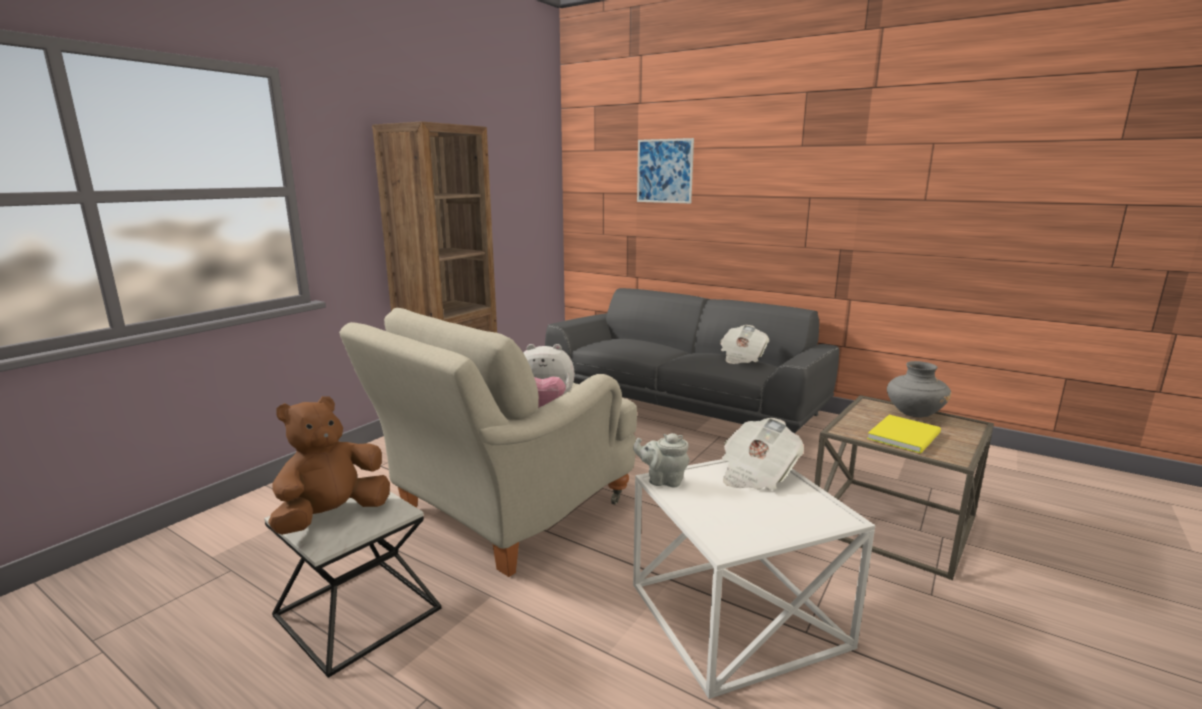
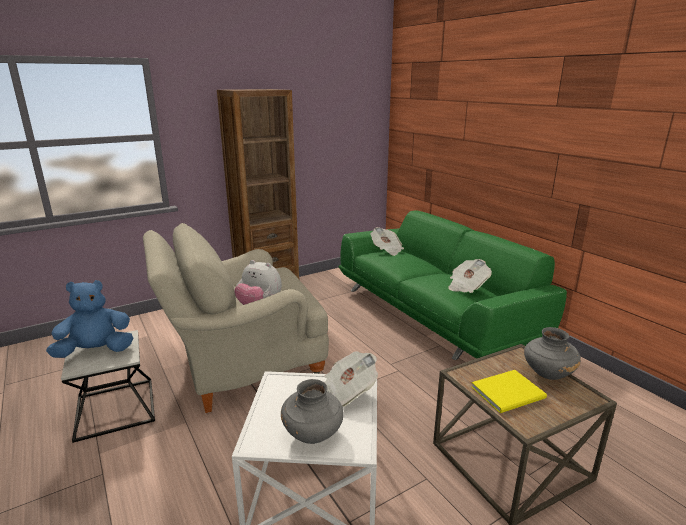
camera: 25 degrees right, 5 degrees up
(333, 516) = (96, 351): brown plush toy -> blue plush toy
(610, 337) = (386, 250): none -> newspaper
(663, 480) = (276, 380): grey teapot -> none
(664, 171) = (453, 119): picture -> none
(685, 408) = (435, 315): grey sofa -> green sofa
(776, 518) = (313, 434): none -> grey vase

